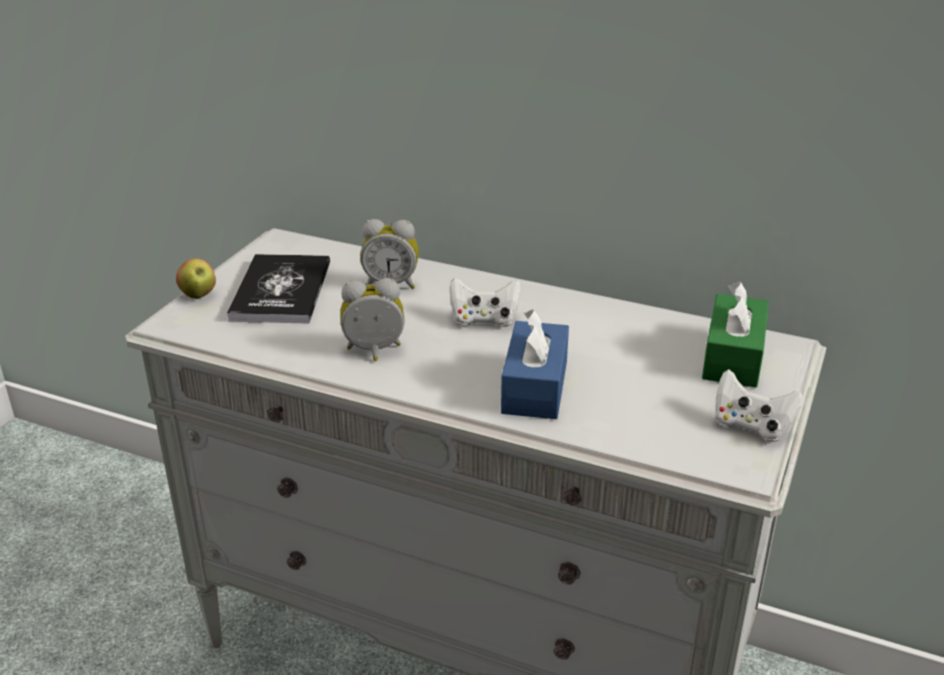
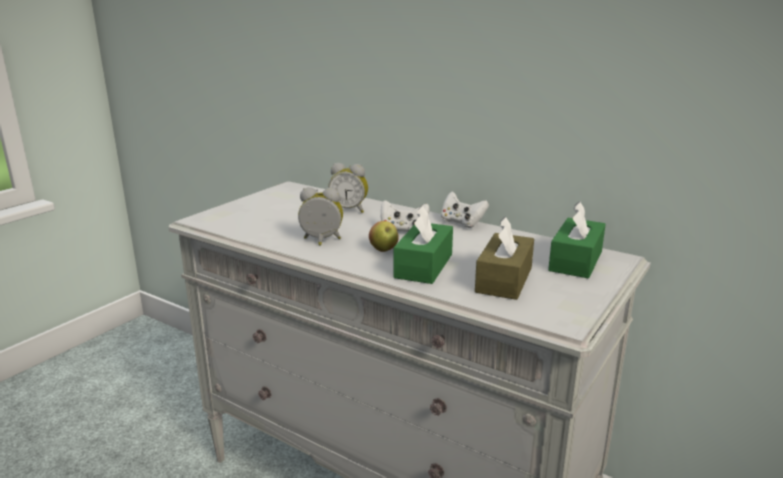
camera: 10 degrees right, 10 degrees down
(198, 295) = (224, 207): apple -> apple (384, 250)
(281, 291) = (277, 209): book -> none
(535, 387) = (423, 266): blue tissue box -> green tissue box
(649, 401) = (504, 280): none -> brown tissue box
(751, 426) = (578, 299): white game controller -> white game controller (462, 223)

